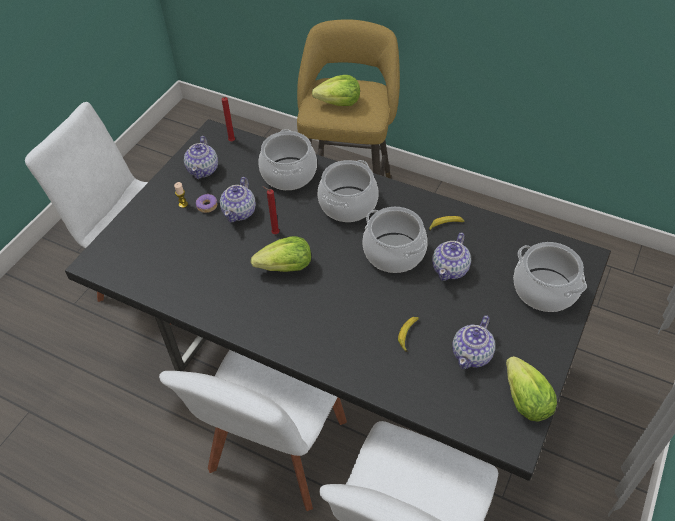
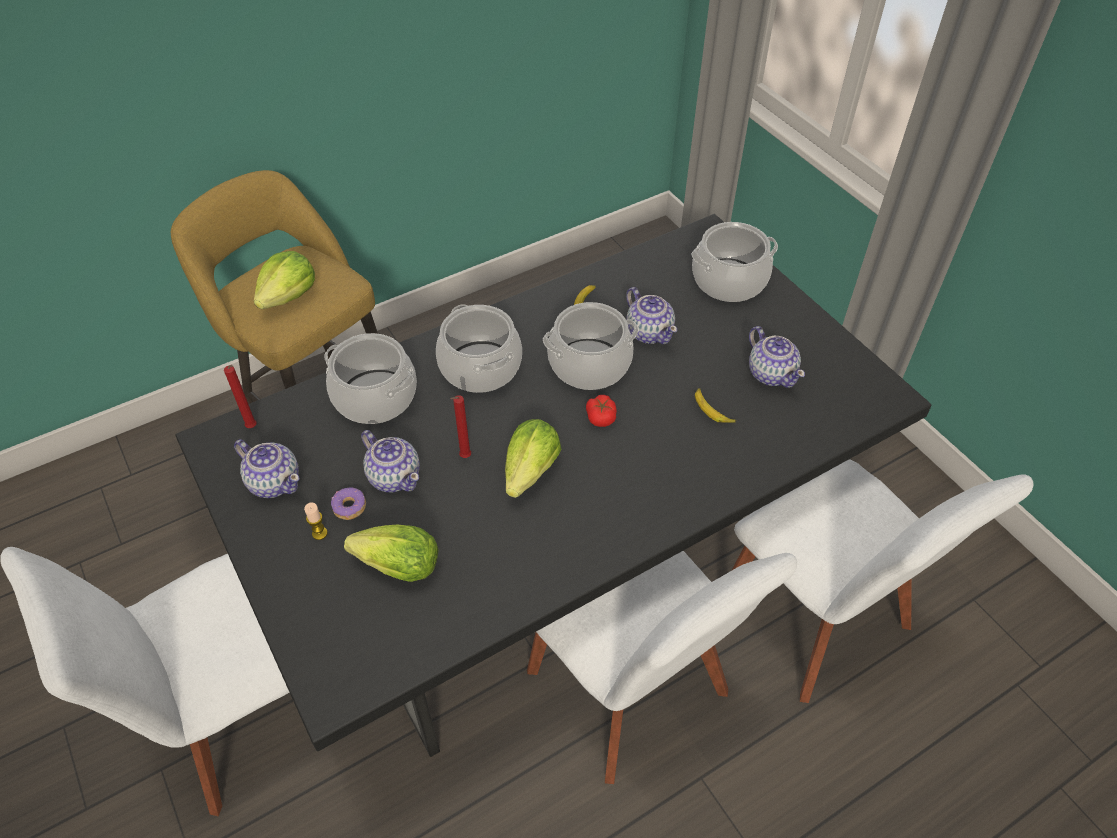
camera: 60 degrees left, 0 degrees up
(354, 279) = (601, 417): none -> tomato
(525, 401) = (850, 365): lettuce -> lettuce (399, 567)

